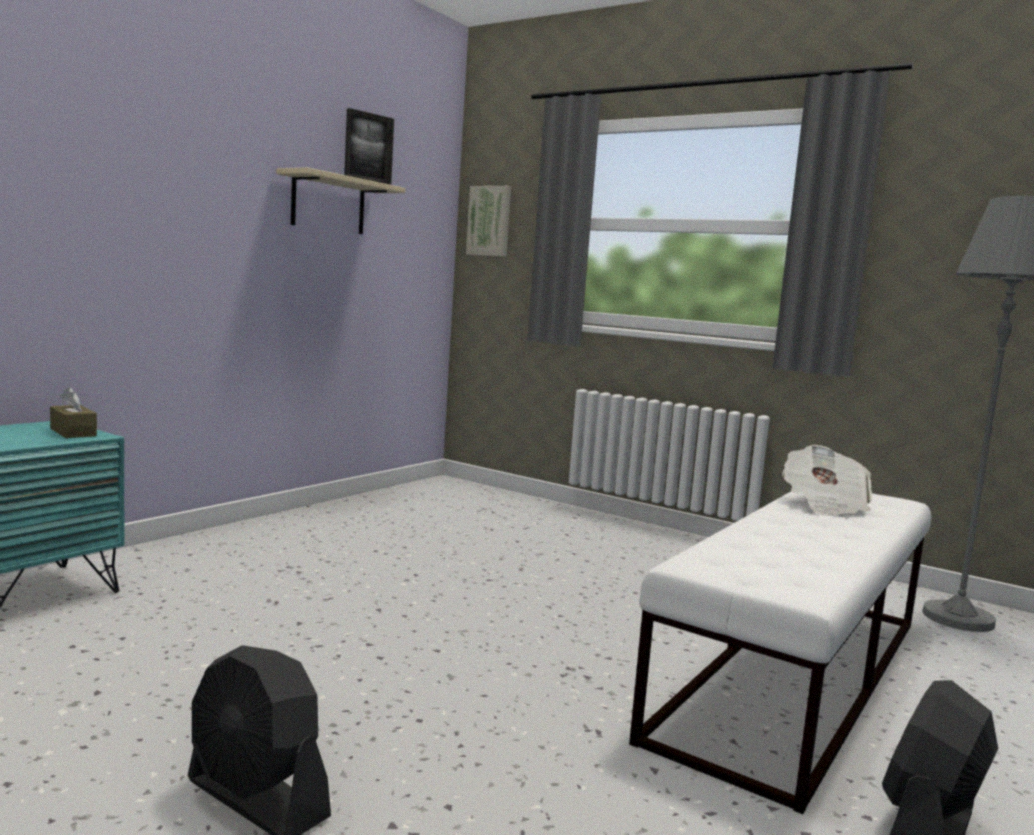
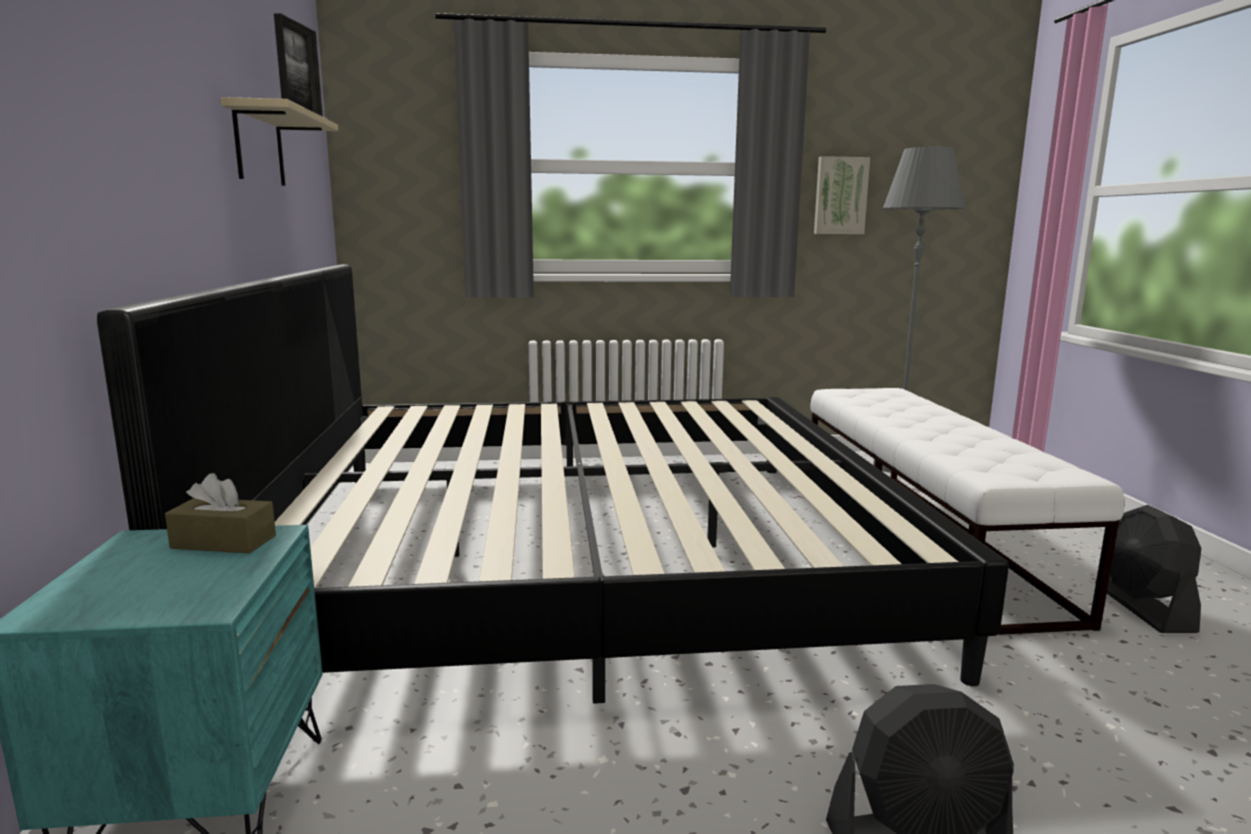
camera: 40 degrees left, 5 degrees up
(456, 569) = (579, 554): none -> bed
(490, 221) = (381, 162): picture -> picture (840, 196)
(824, 505) = (884, 405): newspaper -> none

